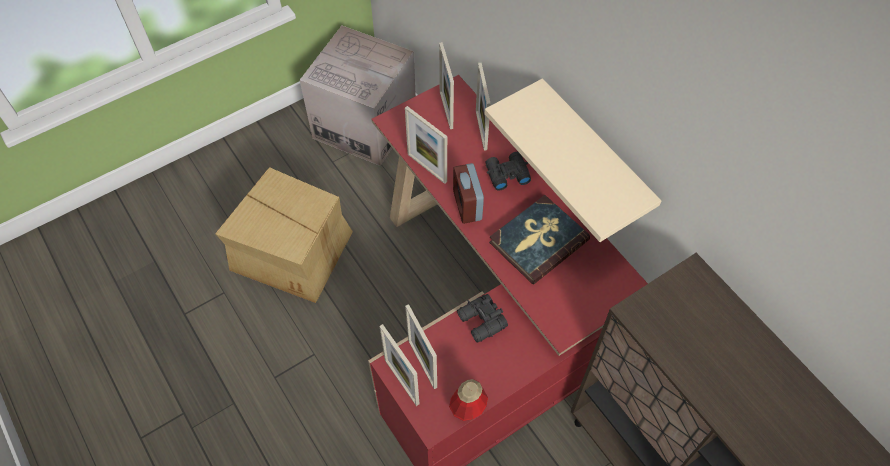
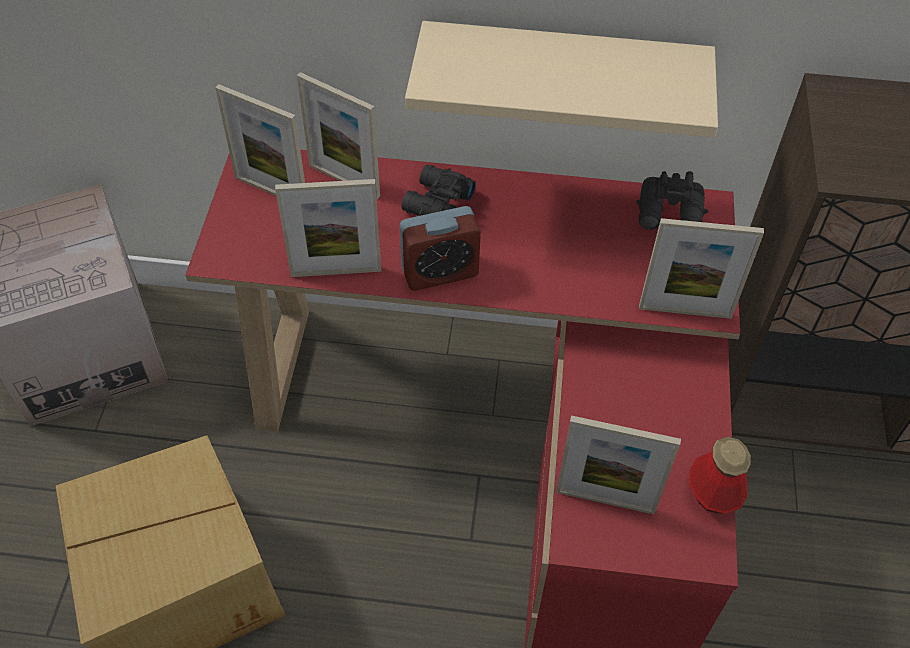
camera: 50 degrees left, 5 degrees down
(401, 381) = (611, 544): picture frame -> picture frame (685, 311)
(467, 205) = (440, 272): alarm clock -> alarm clock turned 45 degrees counterclockwise
(481, 322) = (602, 392): black binoculars -> black binoculars (671, 215)
(538, 241) = (564, 242): book -> none

